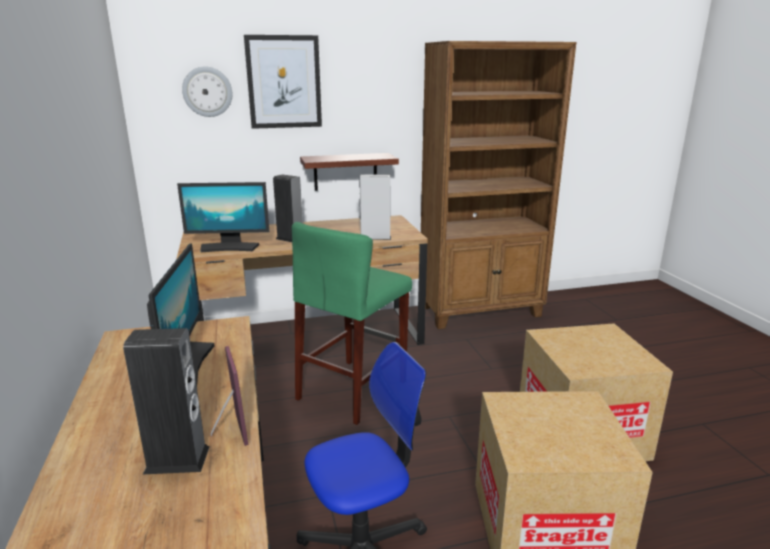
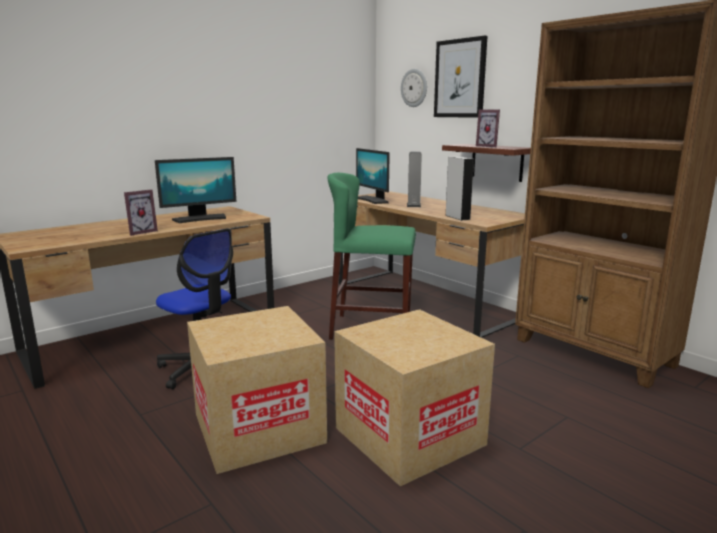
camera: 65 degrees right, 5 degrees down
(177, 460) = (117, 230): speaker -> none
(354, 157) = (489, 146): none -> picture frame

